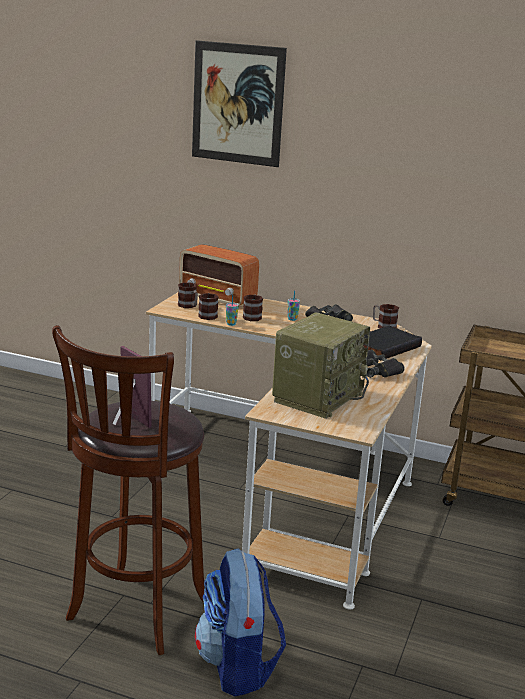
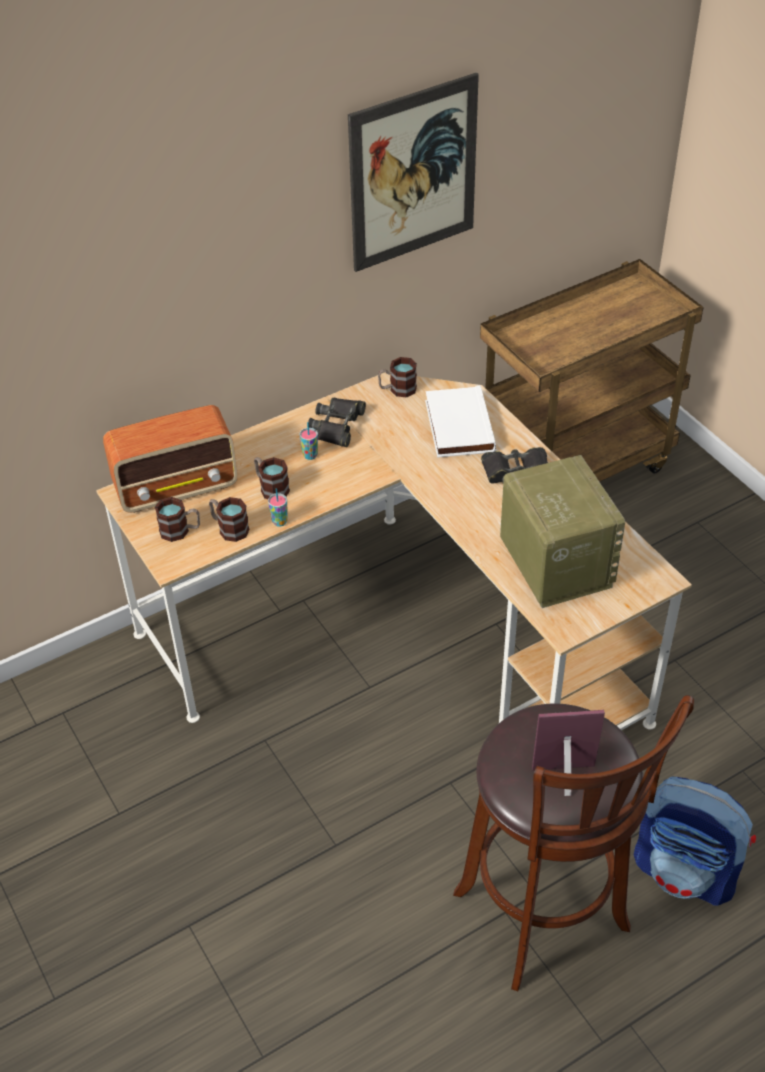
camera: 50 degrees left, 25 degrees up
(237, 104) = (105, 210): picture -> picture (413, 174)
(383, 346) = (457, 426): black book -> white book

